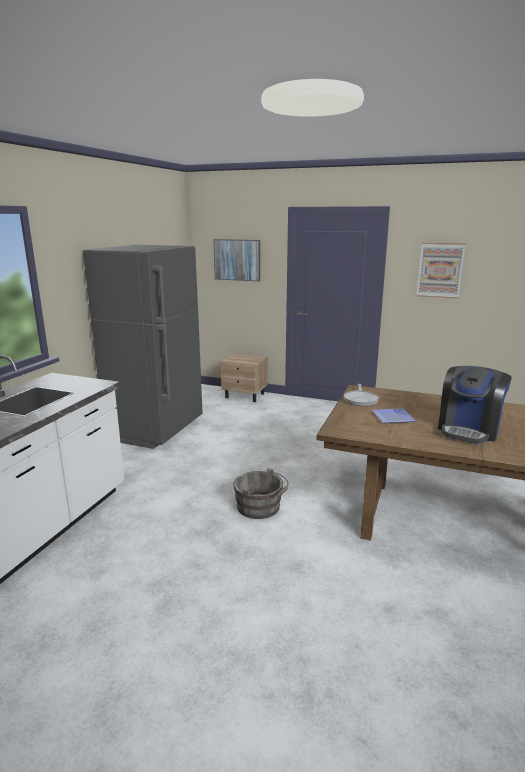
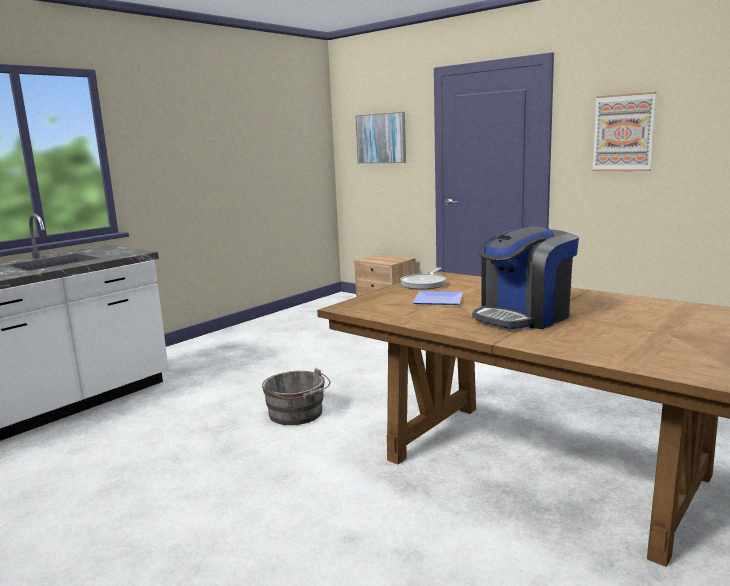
camera: 20 degrees right, 5 degrees down
(157, 430) = (256, 332): grey fridge -> none

